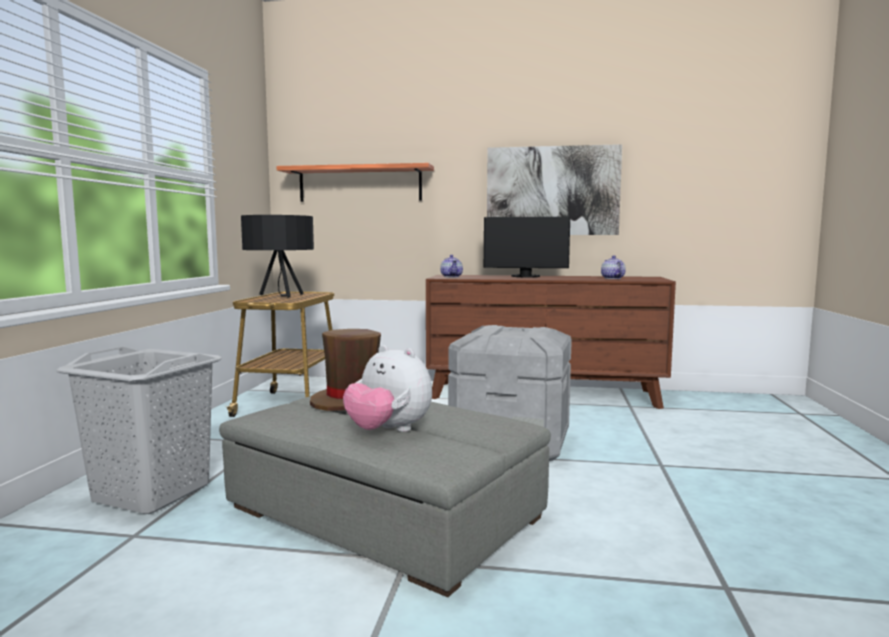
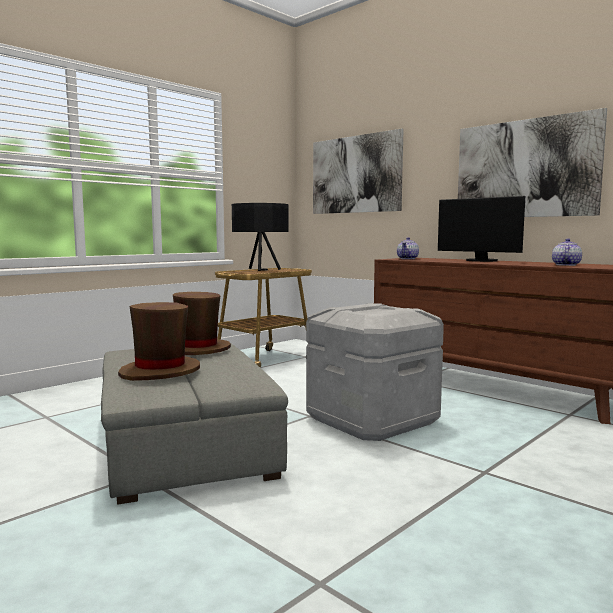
camera: 35 degrees right, 0 degrees up
(152, 492) = (94, 396): grey laundry basket -> none
(360, 184) = (355, 174): shelf -> picture
(388, 431) = (160, 371): plush toy -> brown hat

